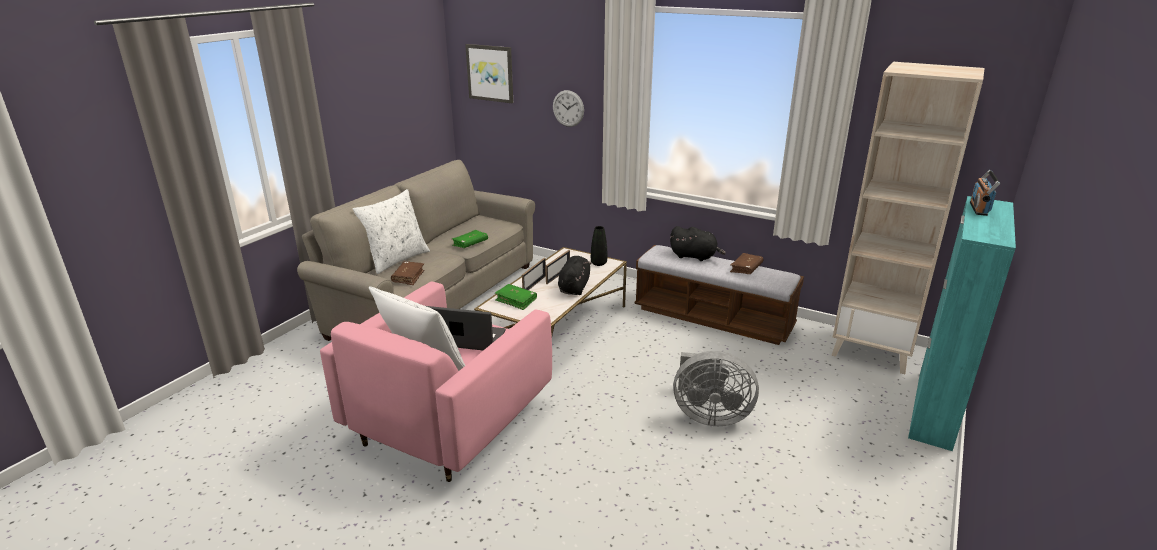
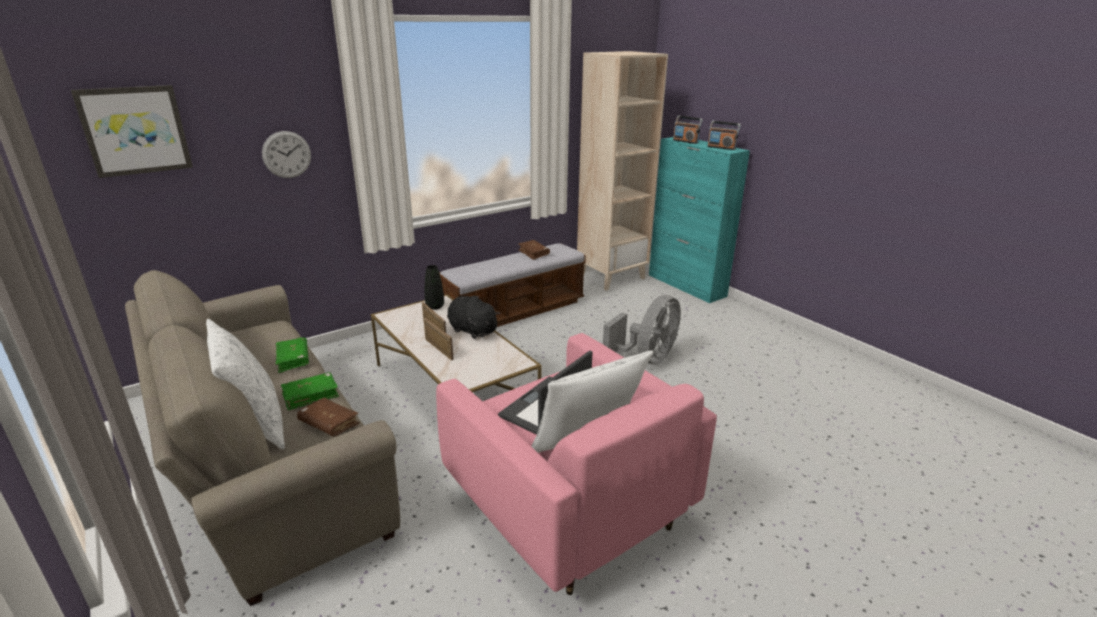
camera: 65 degrees left, 0 degrees up
(516, 301) = (464, 367): green book -> green book (310, 396)
(695, 256) = (489, 263): black plush toy -> none
(988, 230) = (721, 148): none -> radio

